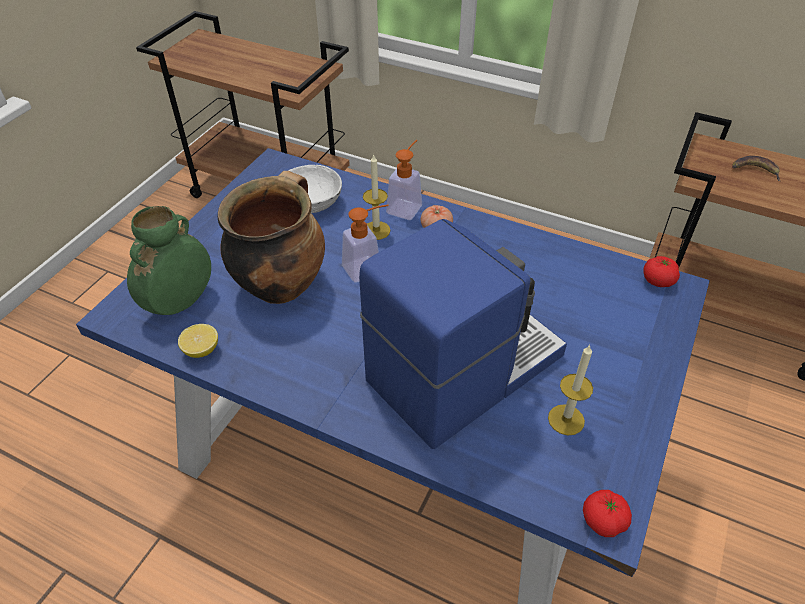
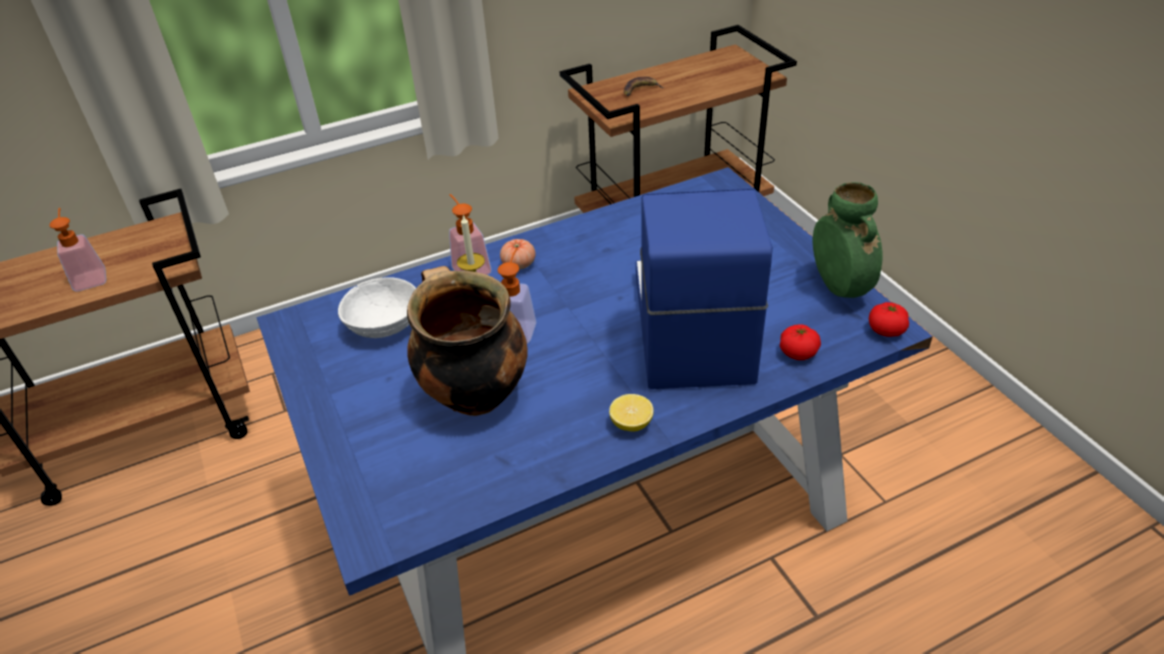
camera: 50 degrees left, 5 degrees down
(180, 302) = (413, 479): green vase -> green vase (840, 287)
(201, 350) = (499, 488): lemon -> lemon (631, 424)
(254, 72) = (90, 276): none -> soap dispenser
(566, 419) = (788, 301): candle -> none
(658, 280) = (705, 188): tomato -> tomato (798, 352)

